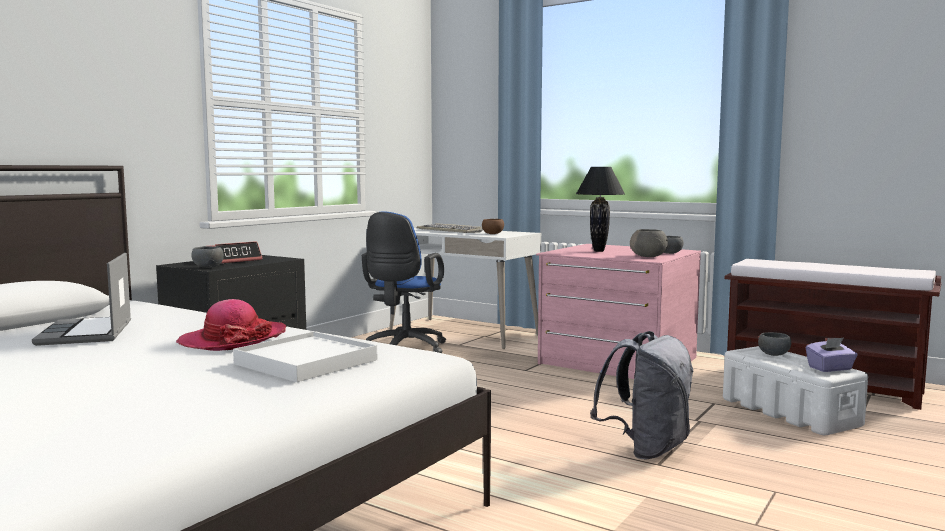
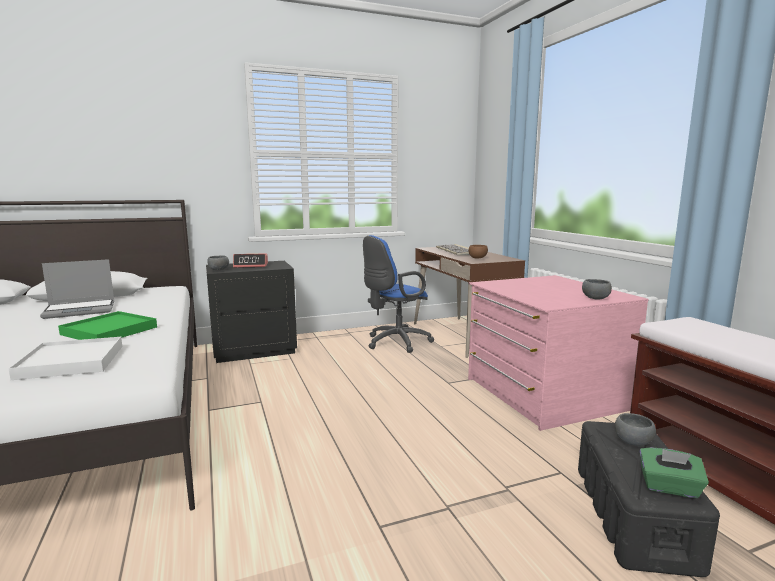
camera: 35 degrees right, 5 degrees up
(87, 333) = (81, 310): laptop -> laptop turned 135 degrees counterclockwise
(233, 340) = (109, 331): hat -> green tray
(464, 333) = (462, 336): white desk -> brown desk
(599, 251) = (532, 286): black table lamp -> none
(646, 449) = (399, 504): grey backpack -> none
(649, 256) = (558, 300): grey bowl -> none
(790, 412) = (633, 516): white storage box -> black storage box
(830, 368) = (669, 487): purple tissue box -> green tissue box

